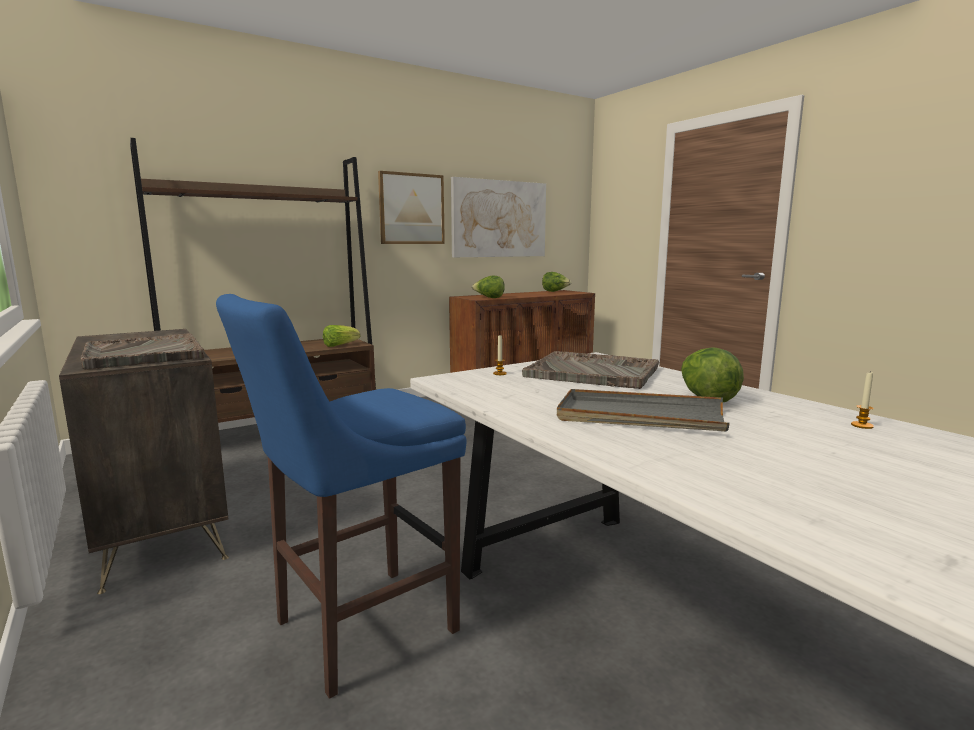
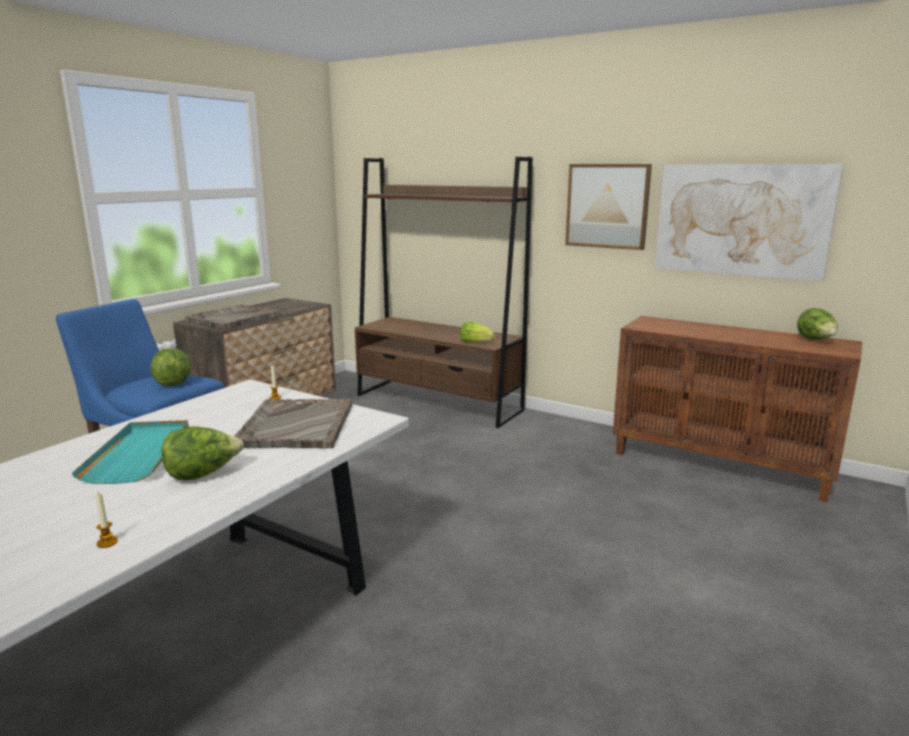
camera: 65 degrees right, 5 degrees up
(489, 298) = (657, 328): lettuce -> lettuce (173, 382)
(640, 416) = (140, 454): grey tray -> turquoise tray

